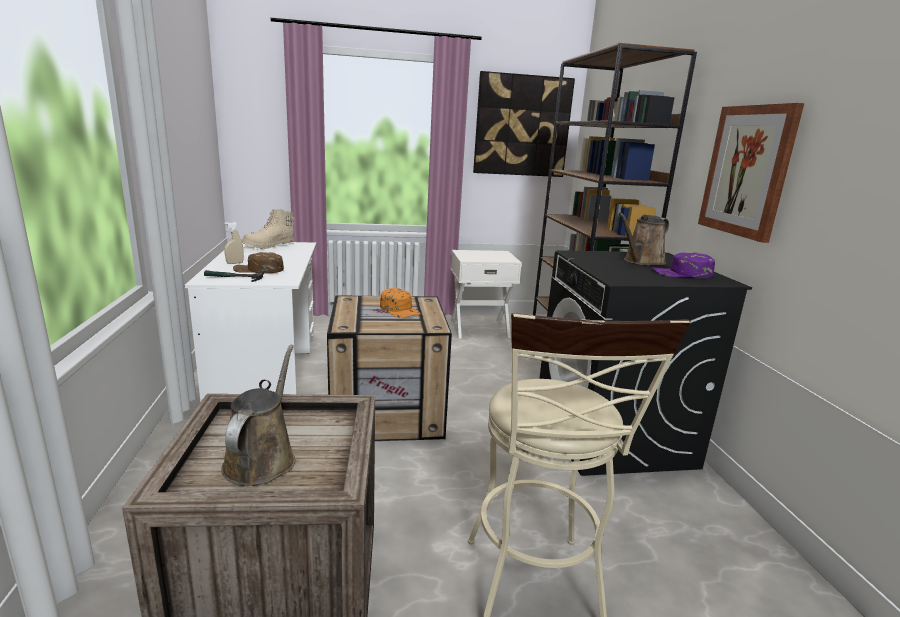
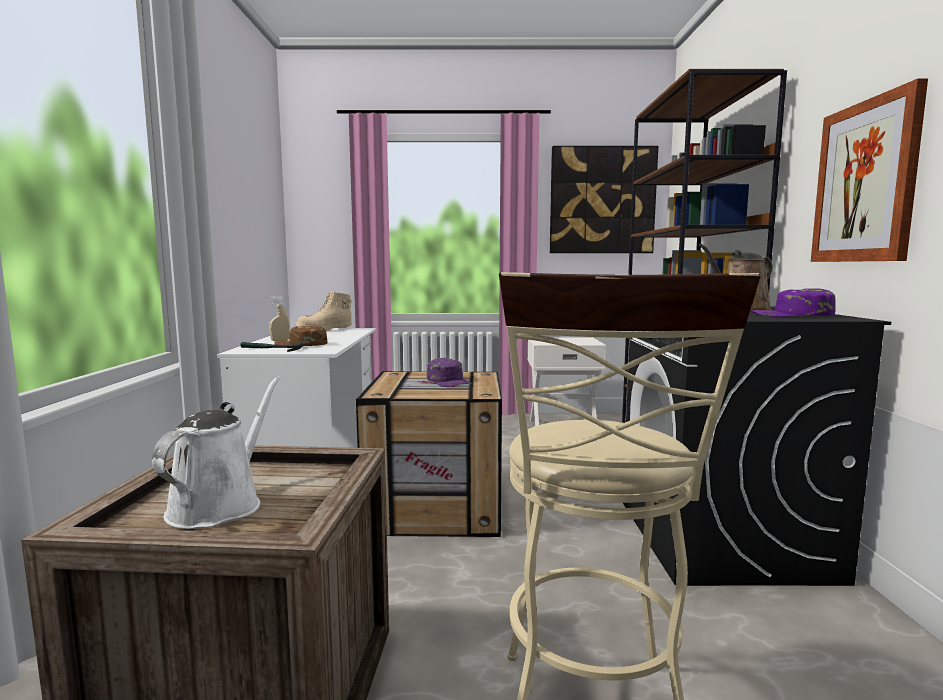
camera: 10 degrees right, 10 degrees down
(262, 459) = (220, 504): brown watering can -> white watering can
(400, 310) = (449, 381): orange cap -> purple cap

